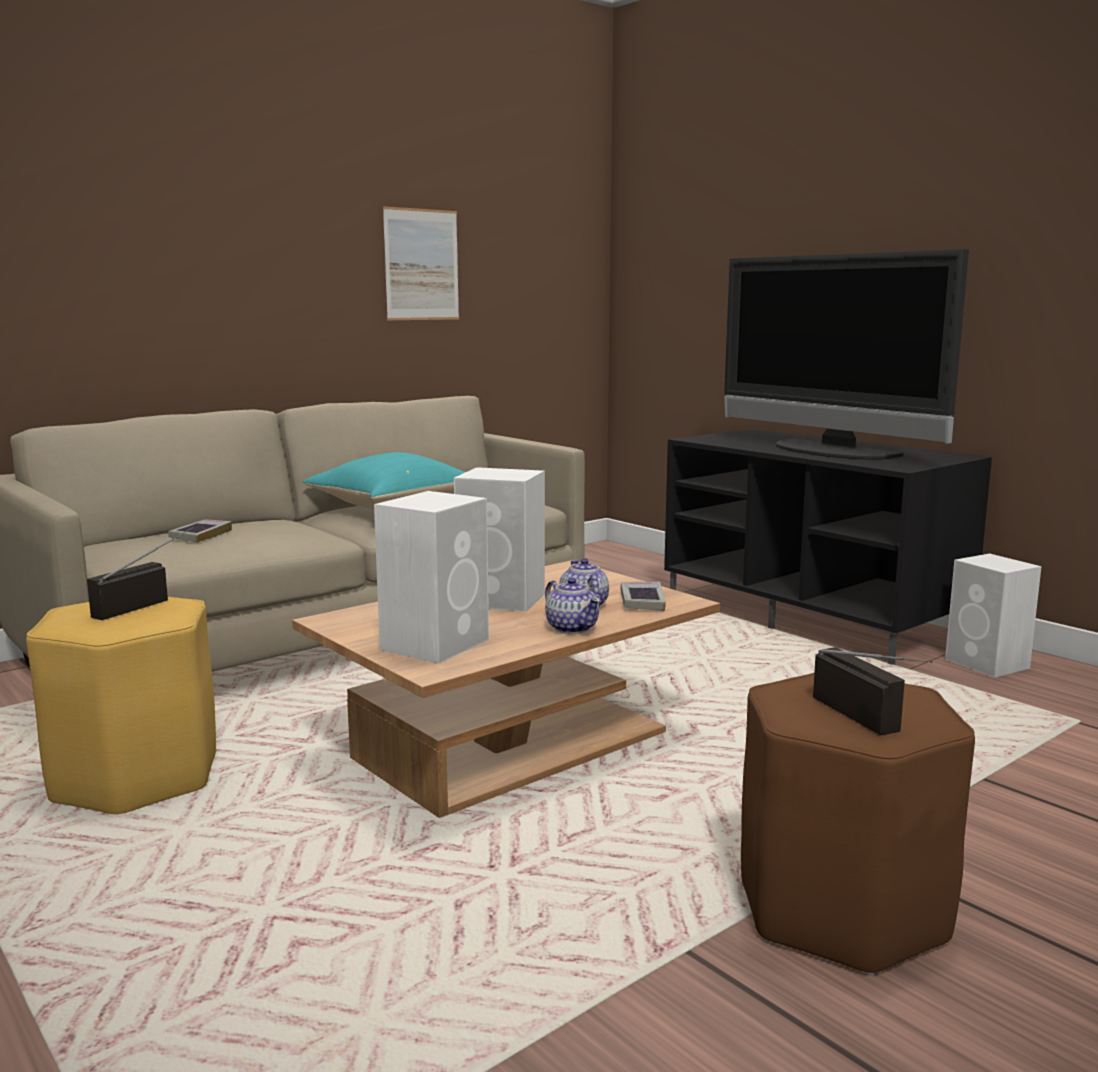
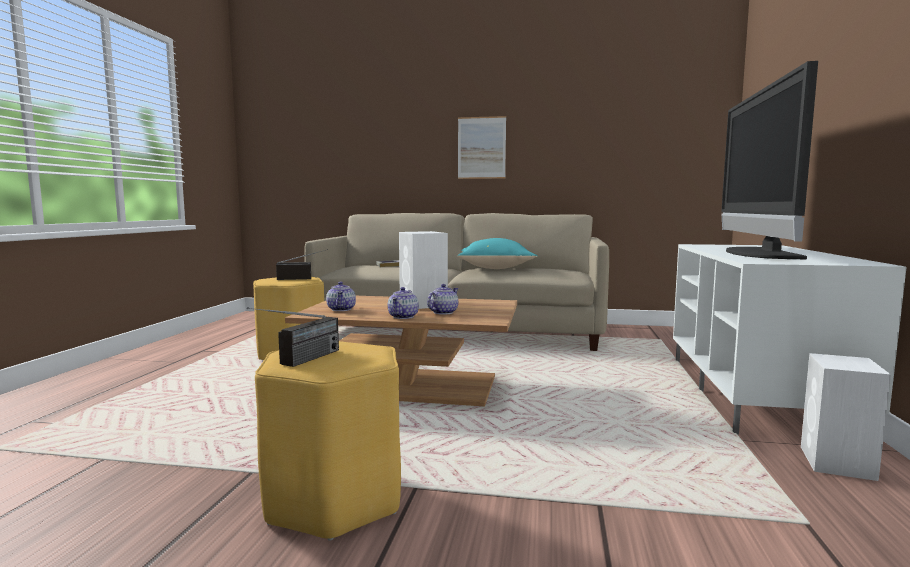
camera: 50 degrees right, 5 degrees down
(421, 265) = (577, 139): picture -> picture (481, 148)
(436, 644) = (341, 309): white speaker -> teapot
(642, 601) = (473, 317): book -> none
(813, 617) = (757, 394): black tv stand -> white tv stand
(840, 909) = (335, 499): brown stool -> yellow stool

